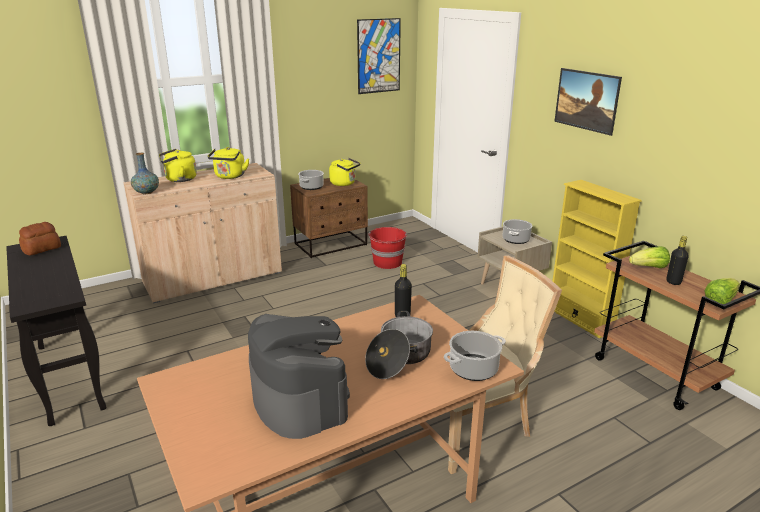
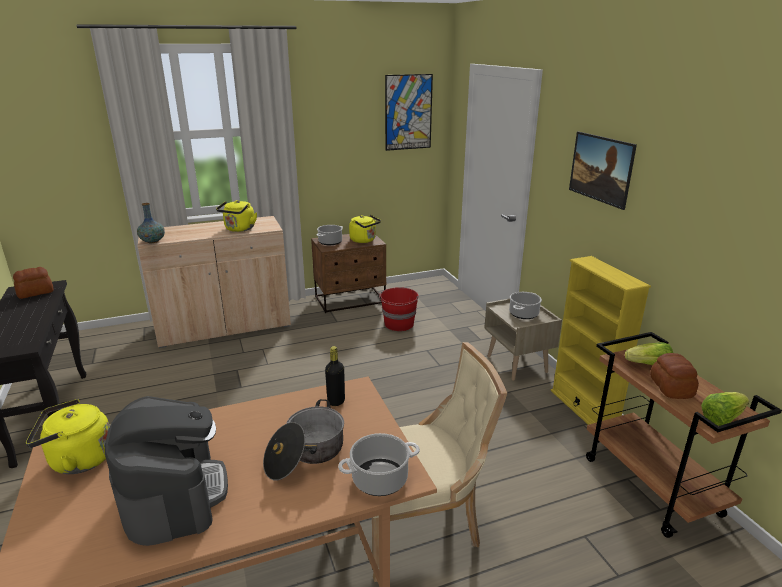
camera: 10 degrees right, 0 degrees up
(179, 179) = (190, 229): yellow kettle -> yellow kettle (78, 460)
(673, 282) = (671, 387): black bottle -> bread

